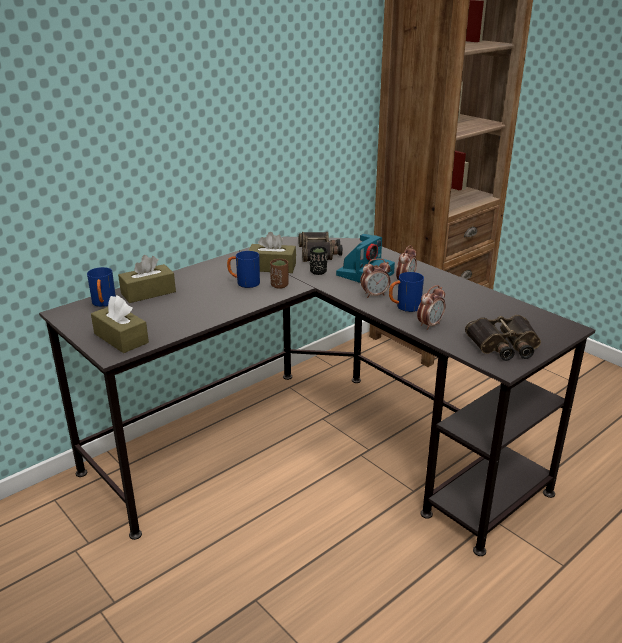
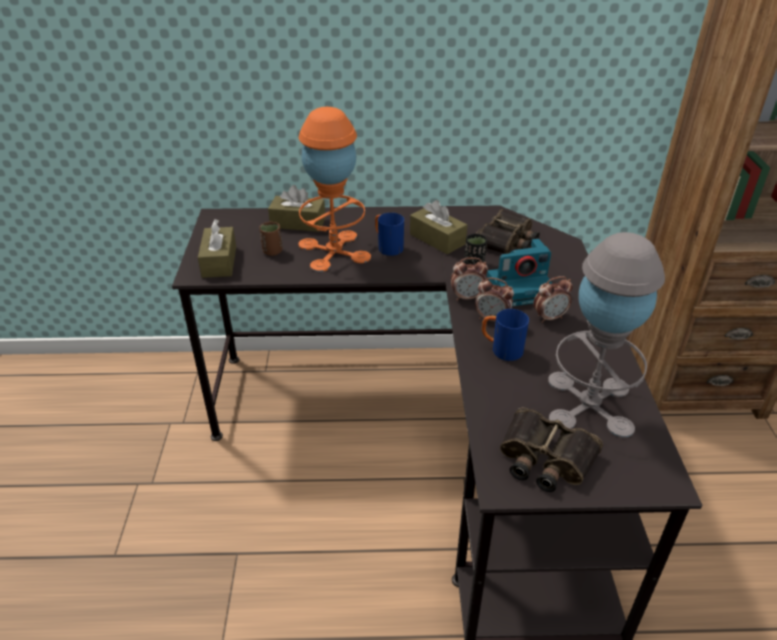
camera: 40 degrees right, 10 degrees up
(104, 304) = (252, 220): blue mug -> none
(207, 298) = (334, 251): none -> orange table lamp
(279, 285) = (415, 264): brown cup -> brown cup (272, 251)
(430, 325) = (497, 386): alarm clock -> alarm clock (467, 297)
(487, 312) = (589, 403): none -> grey table lamp

